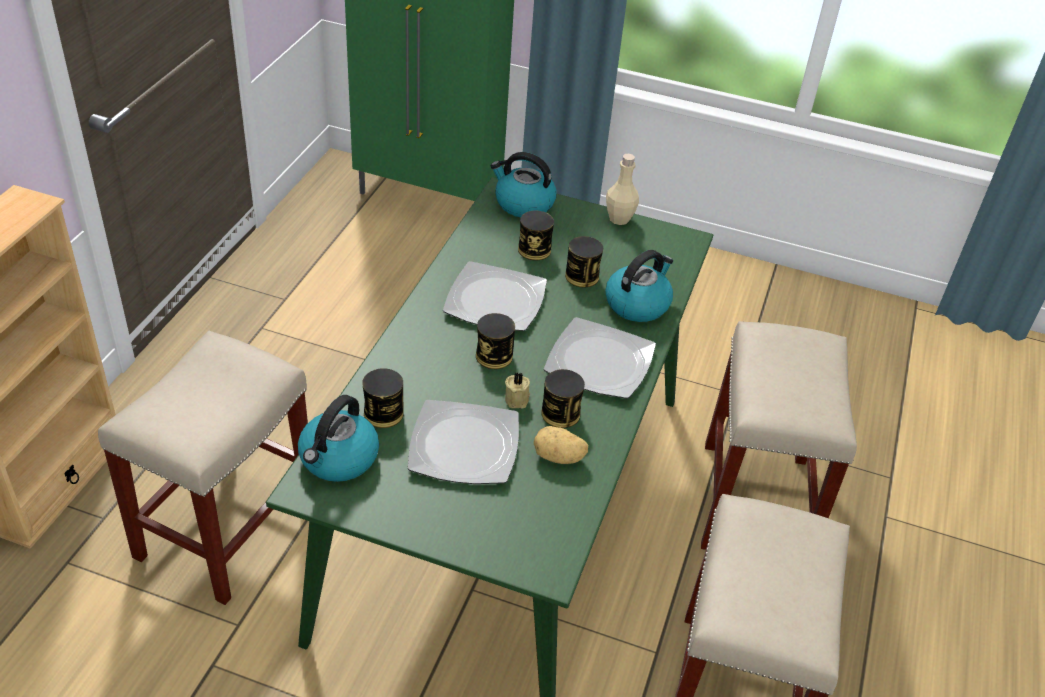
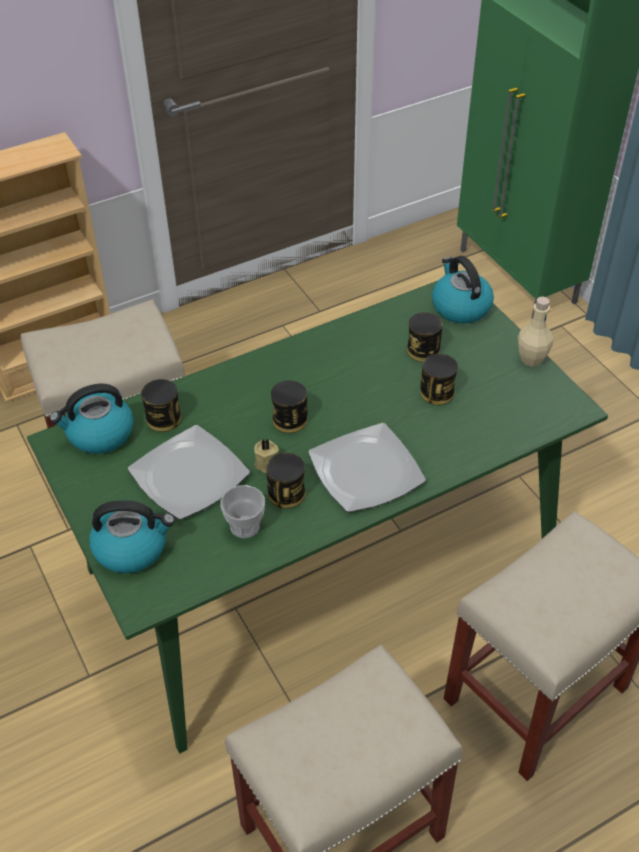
camera: 45 degrees right, 5 degrees up
(494, 301) = (340, 376): plate -> none
(558, 458) = (245, 526): potato -> cup
(637, 304) = (457, 440): kettle -> kettle (132, 547)

